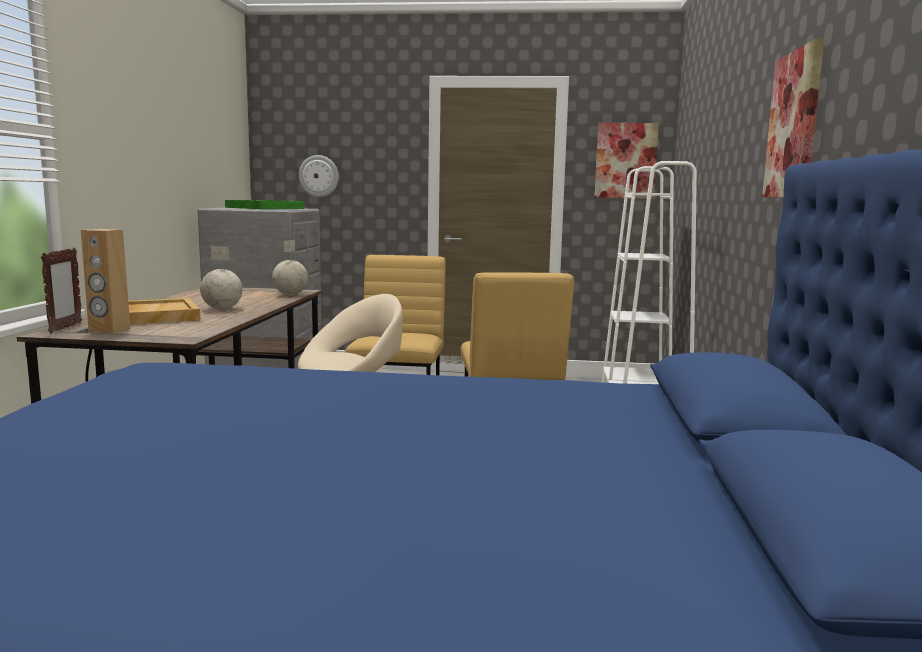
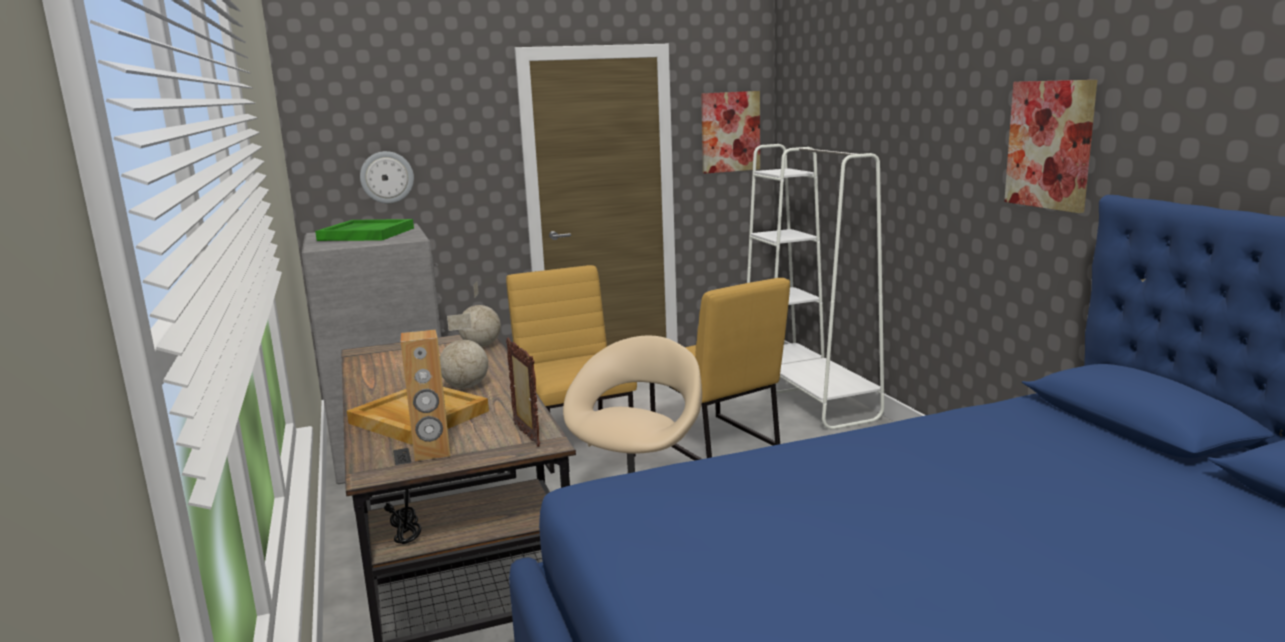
camera: 25 degrees left, 5 degrees up
(65, 328) = (369, 462): picture frame -> picture frame (526, 435)

